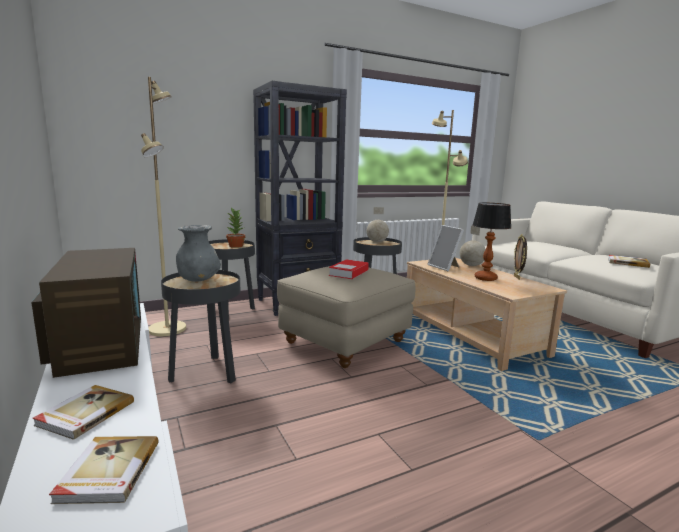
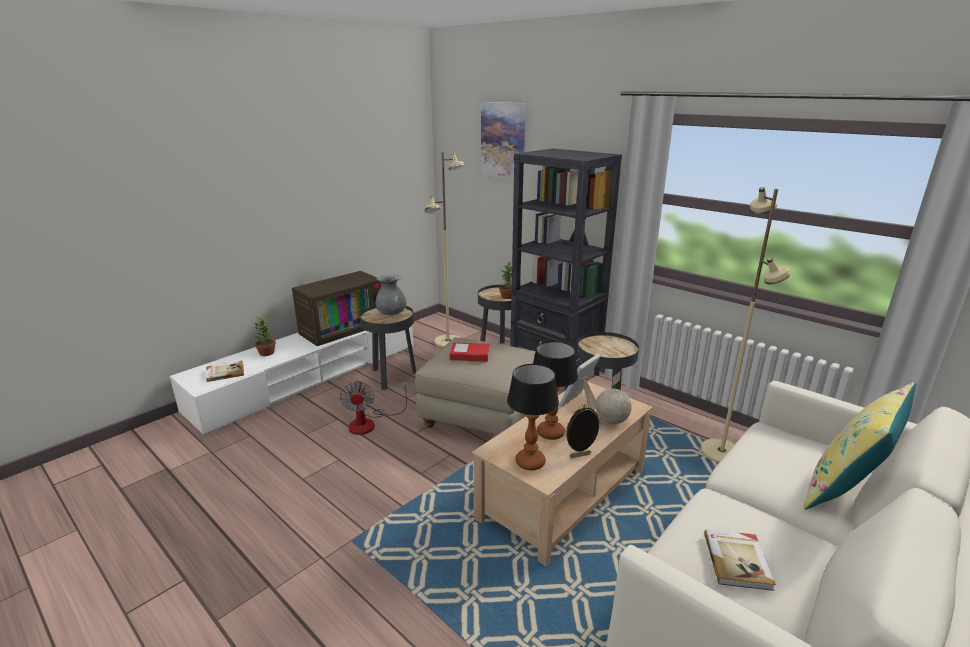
camera: 70 degrees right, 10 degrees up
(84, 413) = (267, 352): book -> potted plant
(182, 80) = (503, 140): none -> picture
(307, 401) = (370, 423): none -> fan
(377, 242) = (619, 345): globe -> none
(527, 288) = (531, 462): none -> table lamp
(555, 244) = (845, 489): none -> yellow pillow

